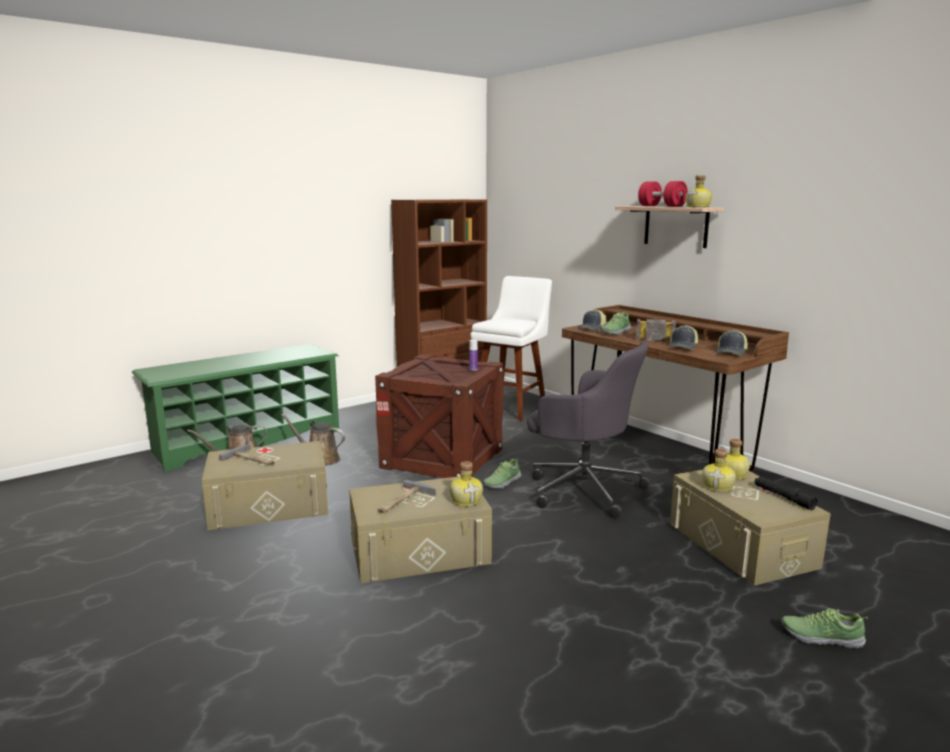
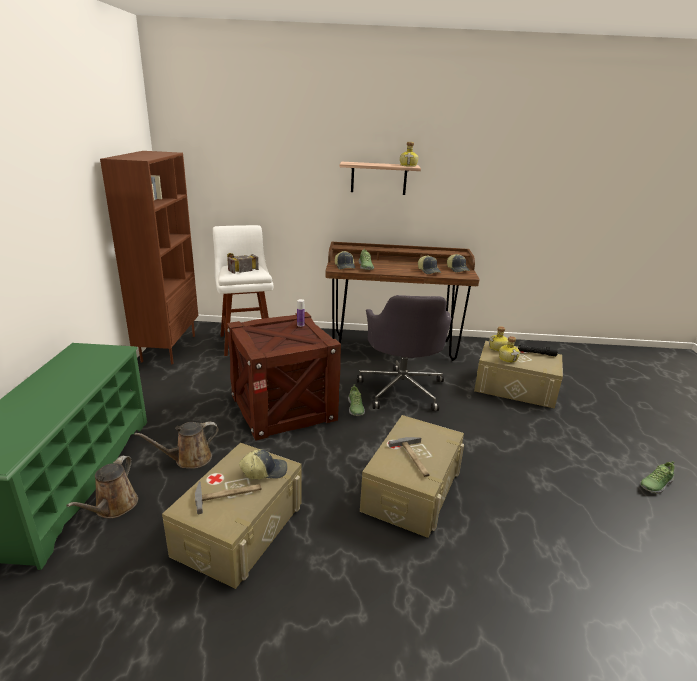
camera: 50 degrees left, 10 degrees up
(295, 459) = (264, 471): none -> cap
(466, 500) = (441, 434): bottle -> none
(583, 488) = (401, 389): grey office chair -> grey office chair turned 105 degrees clockwise
(654, 334) = (389, 263): hammer -> hammer (236, 266)
(661, 206) = (373, 163): red dumbbell -> none
(821, 637) = (608, 421): shoe -> shoe (655, 484)

